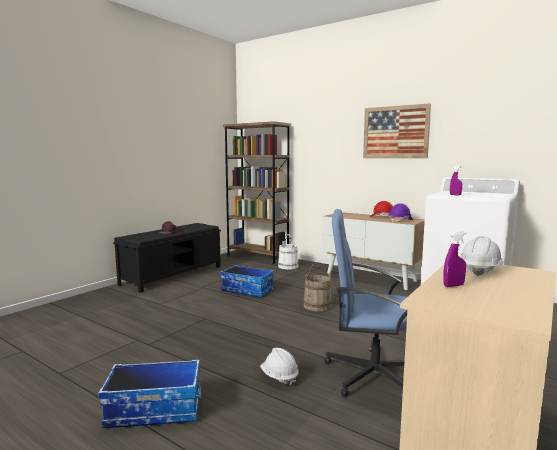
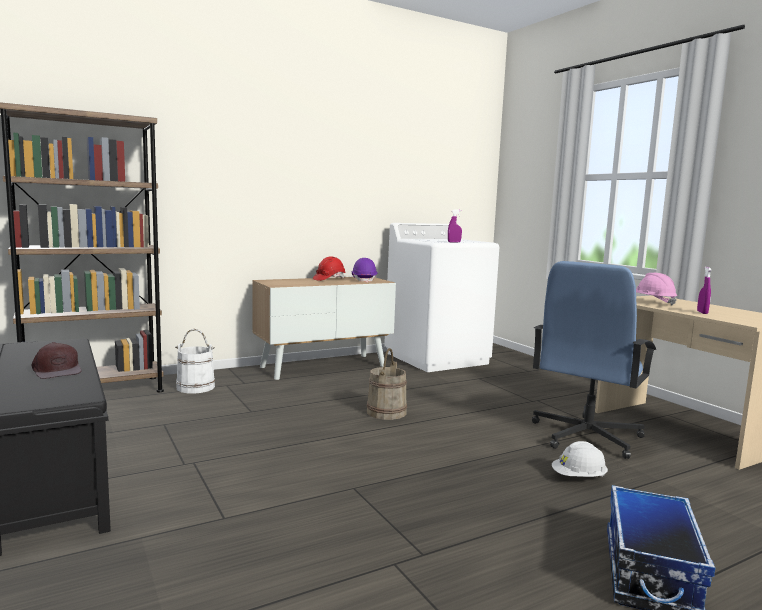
camera: 65 degrees left, 0 degrees up
(248, 290) = (265, 434): storage box -> none
(395, 132) = (328, 161): picture -> none
(479, 270) = (652, 302): white hard hat -> pink hard hat

